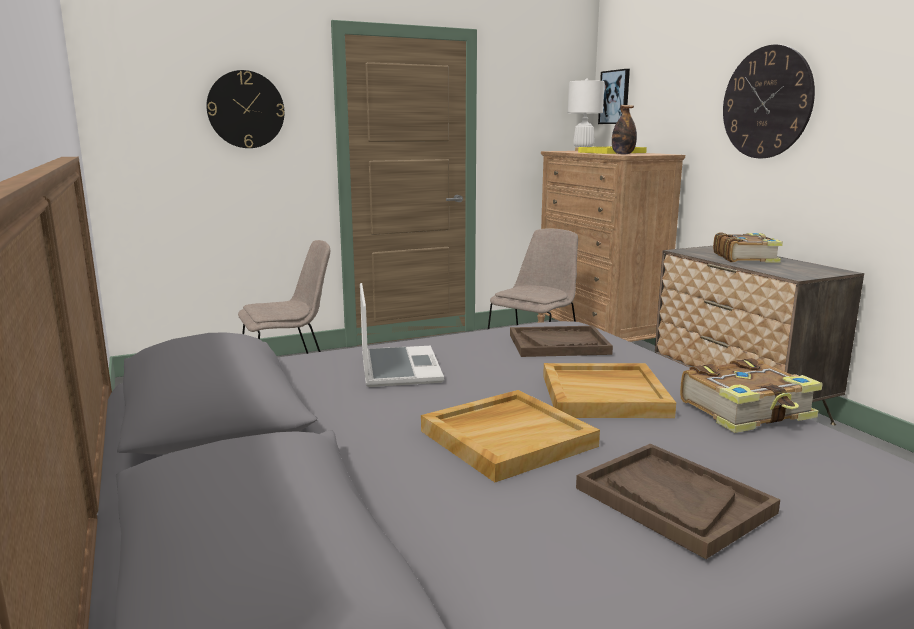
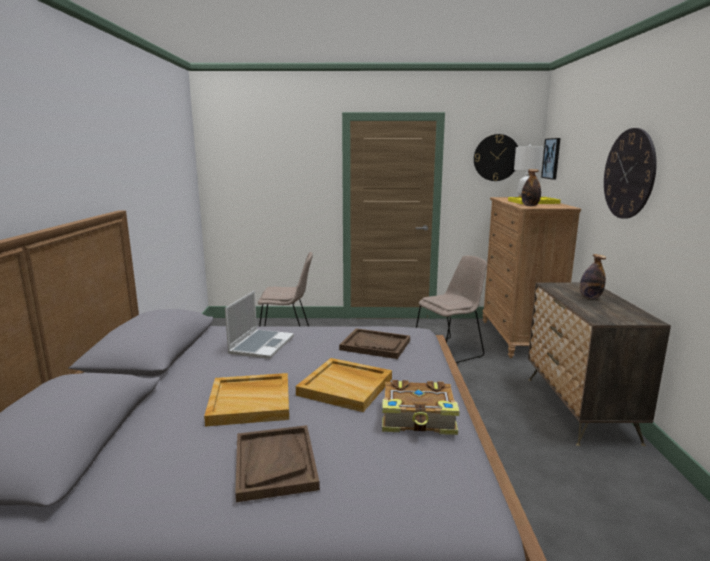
camera: 25 degrees right, 0 degrees up
(246, 109) = (287, 169): wall clock -> wall clock (496, 157)
(745, 258) = (590, 297): book -> bottle

